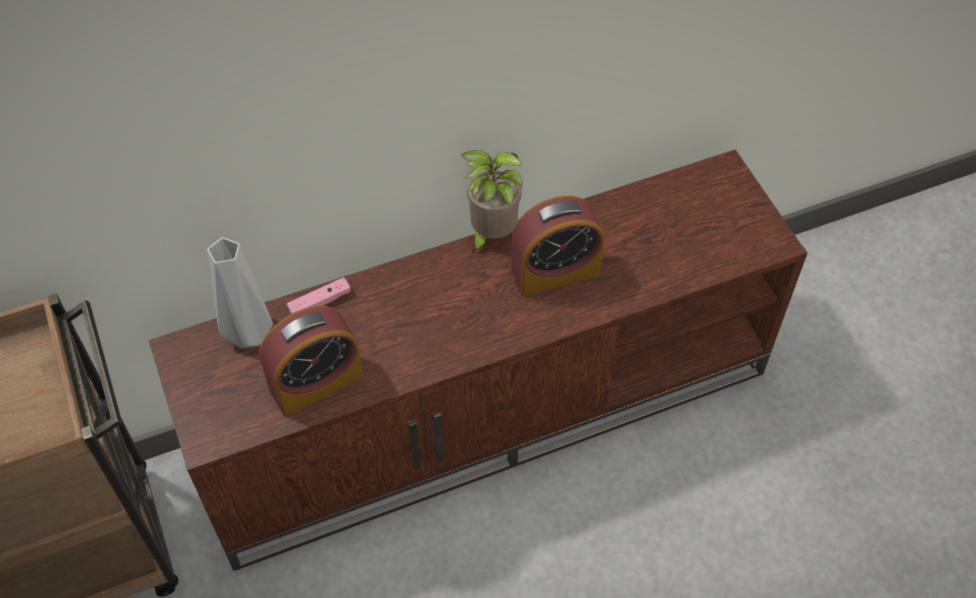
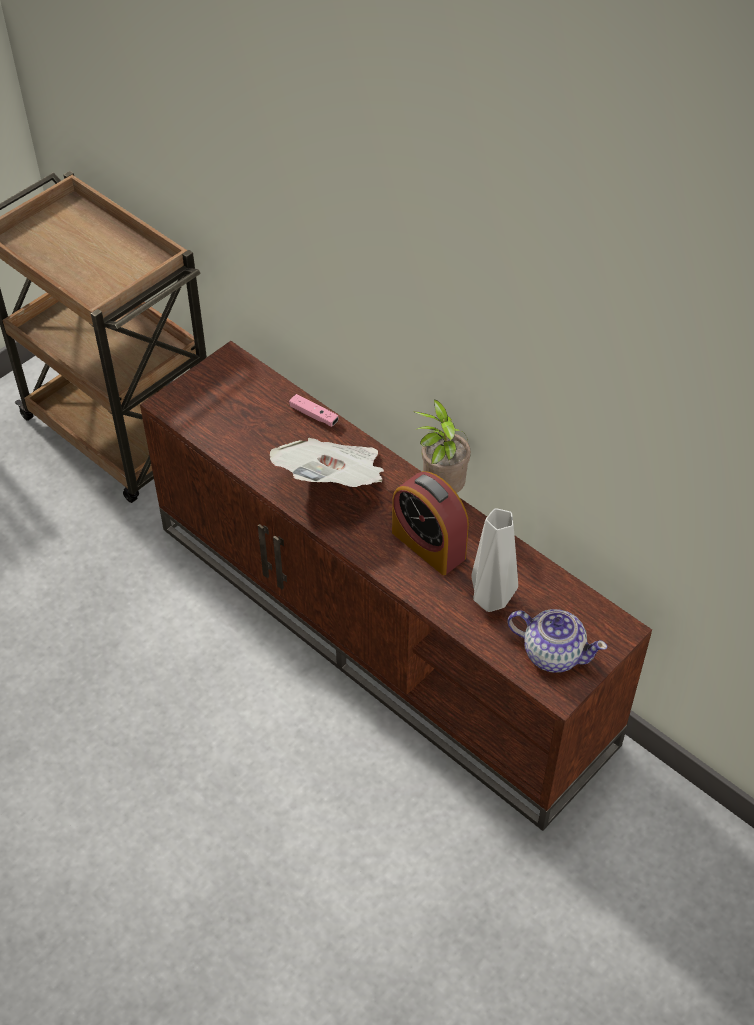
camera: 65 degrees right, 5 degrees down
(250, 333) = (265, 389): grey vase -> grey vase (493, 600)
(316, 382) = (243, 441): alarm clock -> none
(425, 320) = (333, 482): none -> newspaper
(730, 229) = (552, 653): none -> teapot

